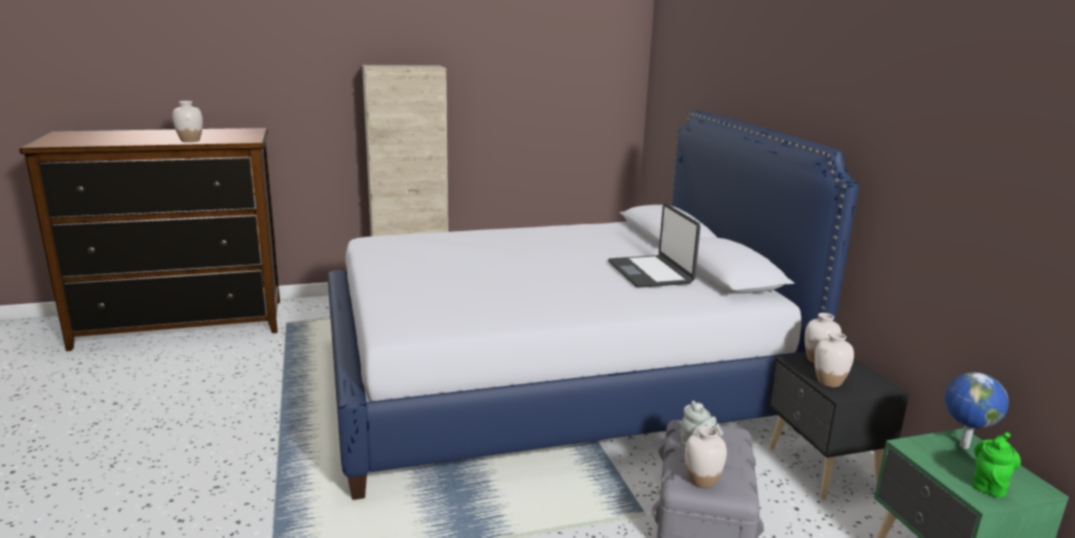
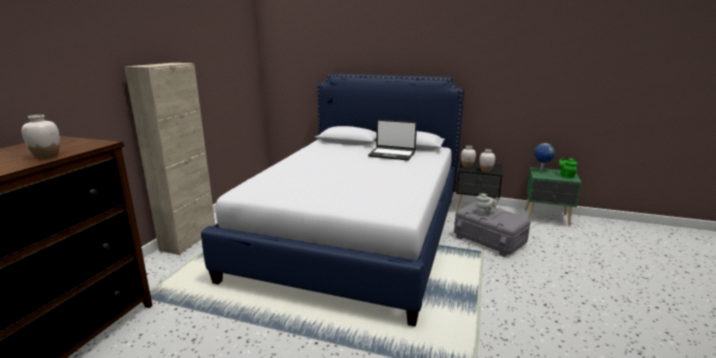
camera: 55 degrees left, 0 degrees up
(701, 481) = (509, 220): white vase -> none

